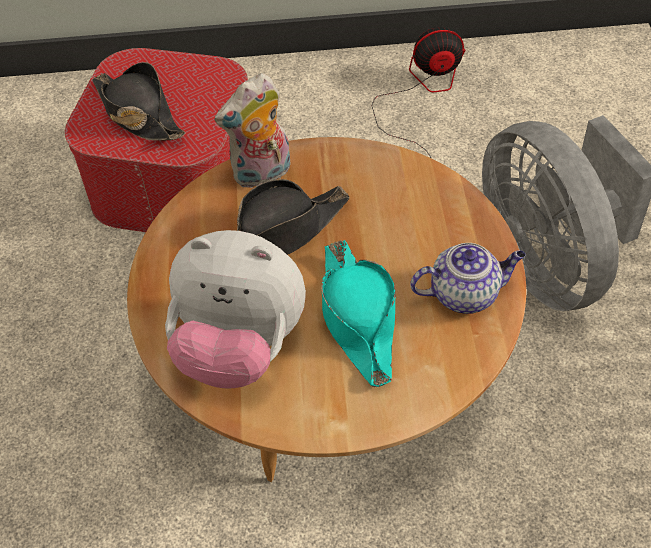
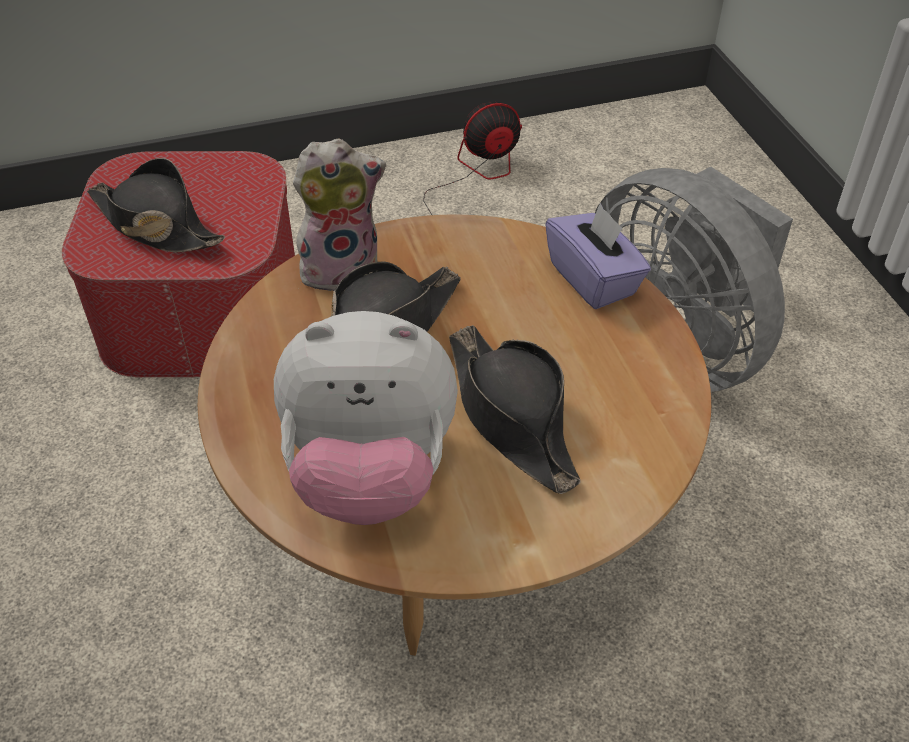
camera: 15 degrees left, 5 degrees down
(262, 175) = (341, 268): plush toy -> plush toy turned 150 degrees counterclockwise
(358, 318) = (512, 417): turquoise hat -> black hat
(457, 212) = (593, 279): none -> purple tissue box
(465, 294) = (634, 369): teapot -> none

